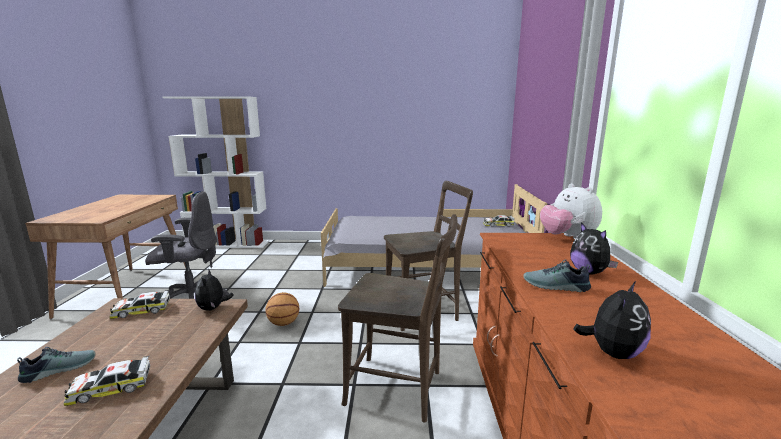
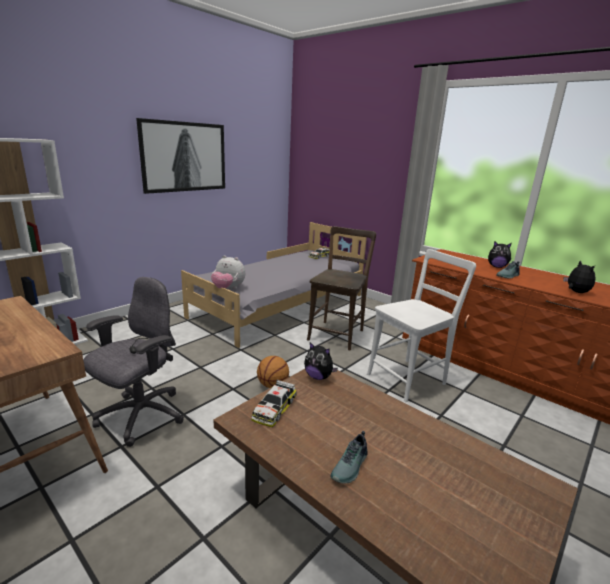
camera: 50 degrees left, 5 degrees up
(59, 369) = (351, 466): shoe -> shoe turned 150 degrees counterclockwise
(110, 388) = (410, 443): toy car -> none
(372, 108) = (184, 157): none -> picture
(399, 389) = (409, 378): brown chair -> white chair
(567, 237) = (446, 252): plush toy -> plush toy (228, 289)

